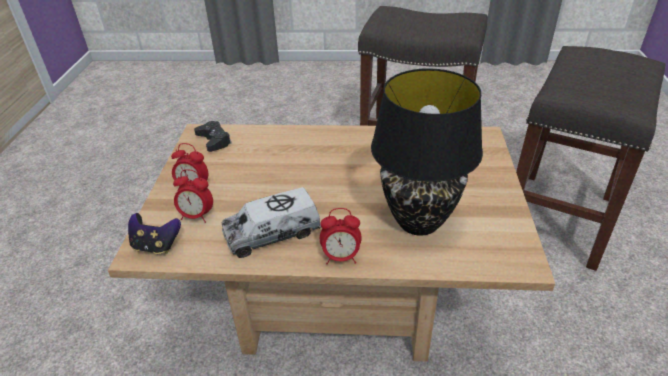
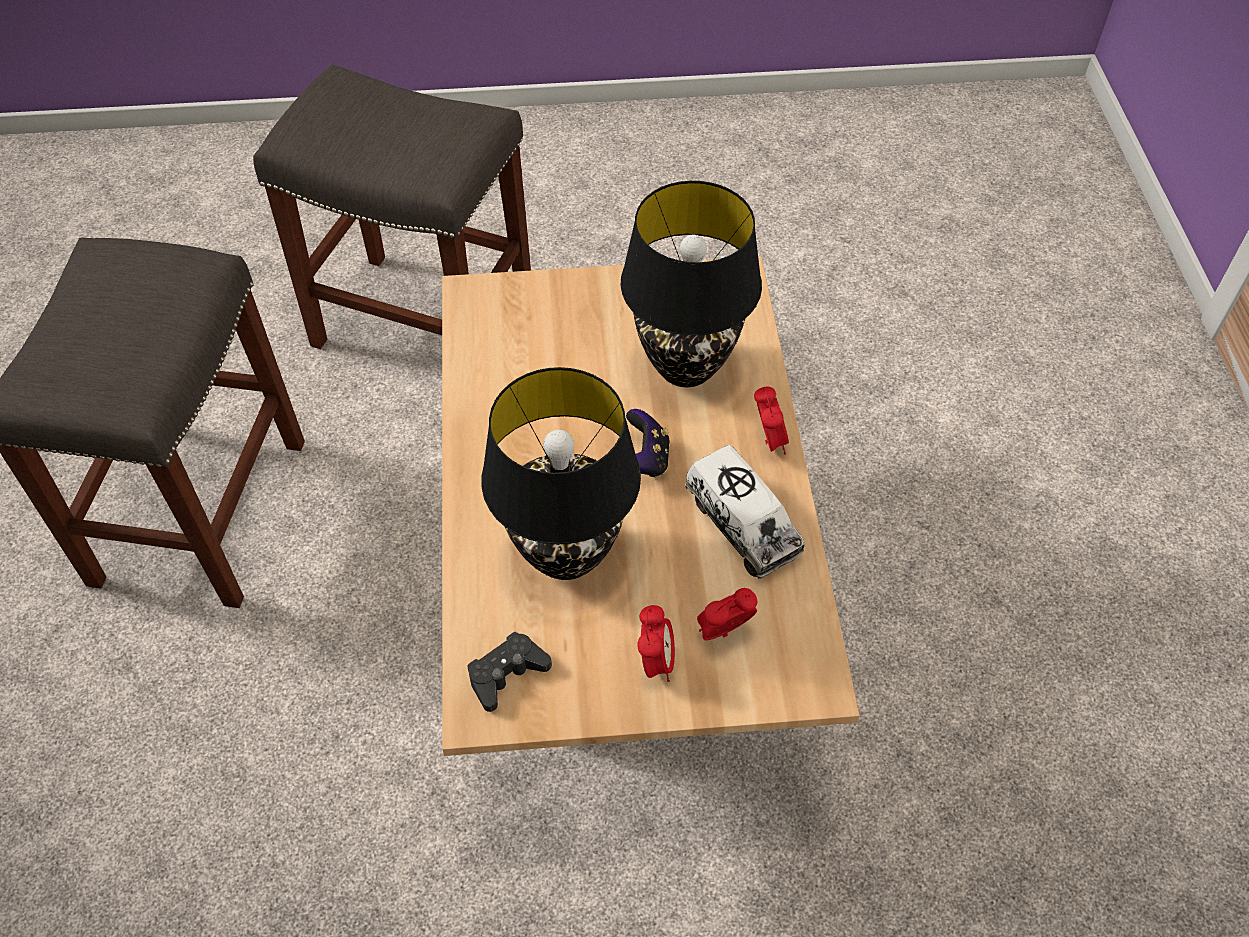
camera: 100 degrees left, 15 degrees up
(156, 246) = (798, 667): game controller -> game controller (646, 459)
(197, 216) = (723, 633): alarm clock -> alarm clock turned 120 degrees counterclockwise
(276, 161) = (564, 555): none -> black table lamp

